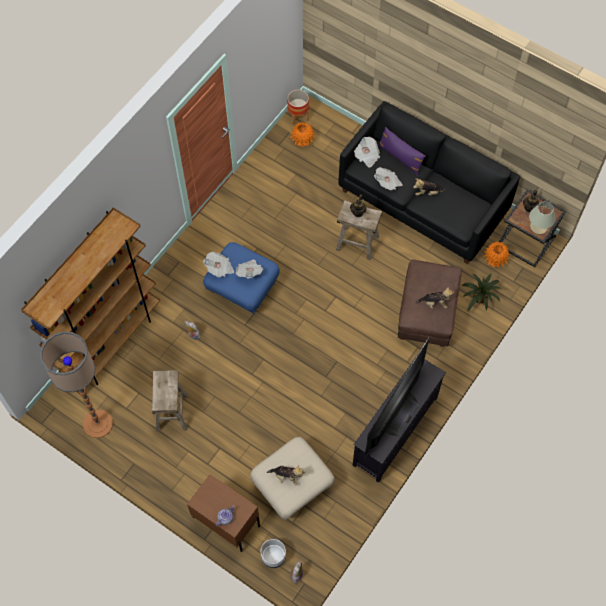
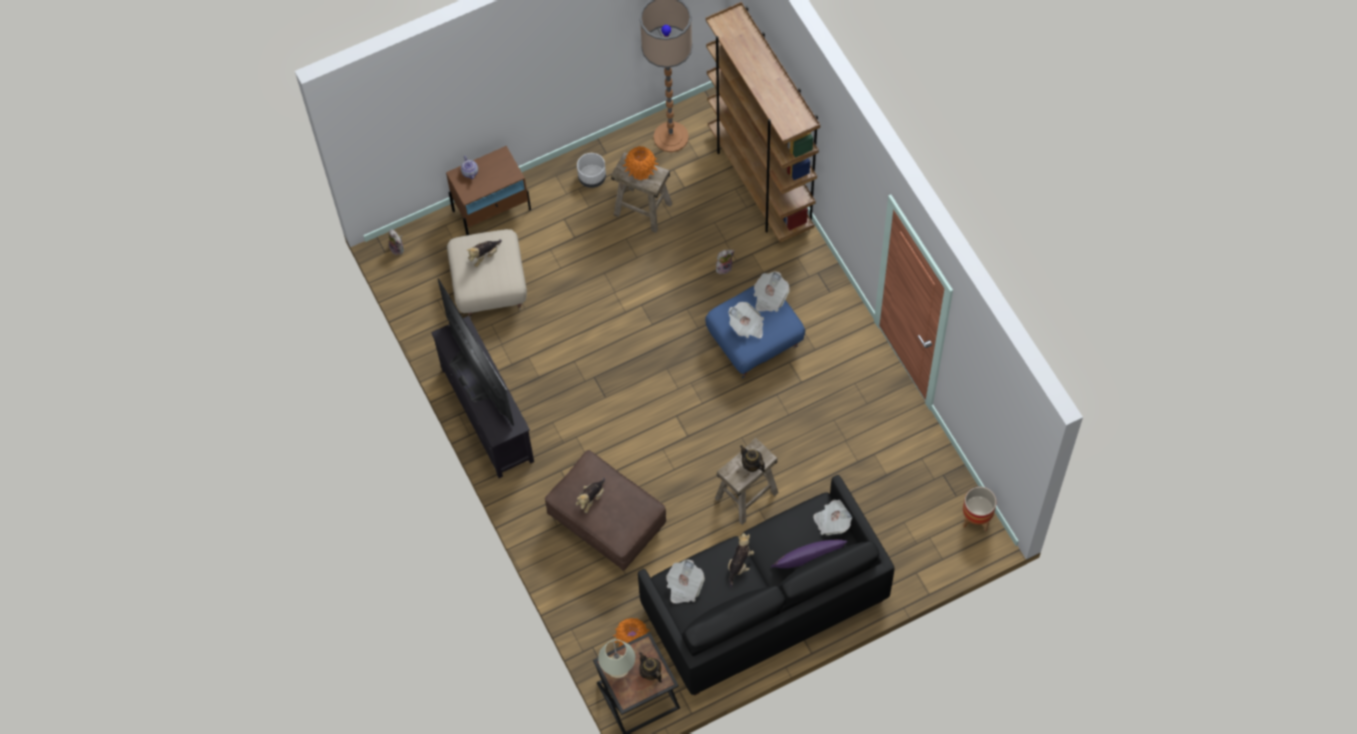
camera: 120 degrees right, 0 degrees up
(273, 557) = (429, 236): white planter -> white planter (592, 177)
(302, 141) = (932, 505): orange vase -> orange vase (641, 172)
(387, 183) = (778, 525): newspaper -> newspaper (684, 586)
(479, 299) = (592, 593): potted plant -> none

